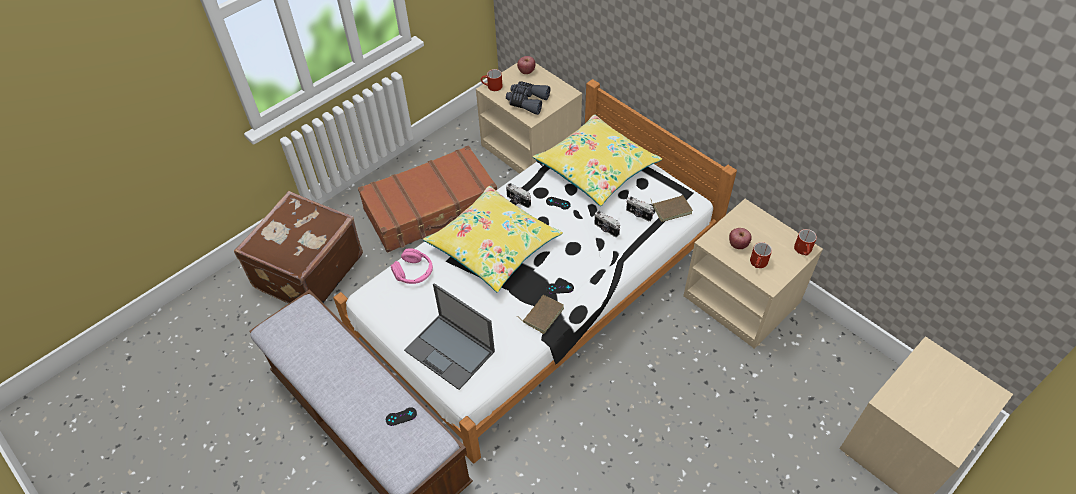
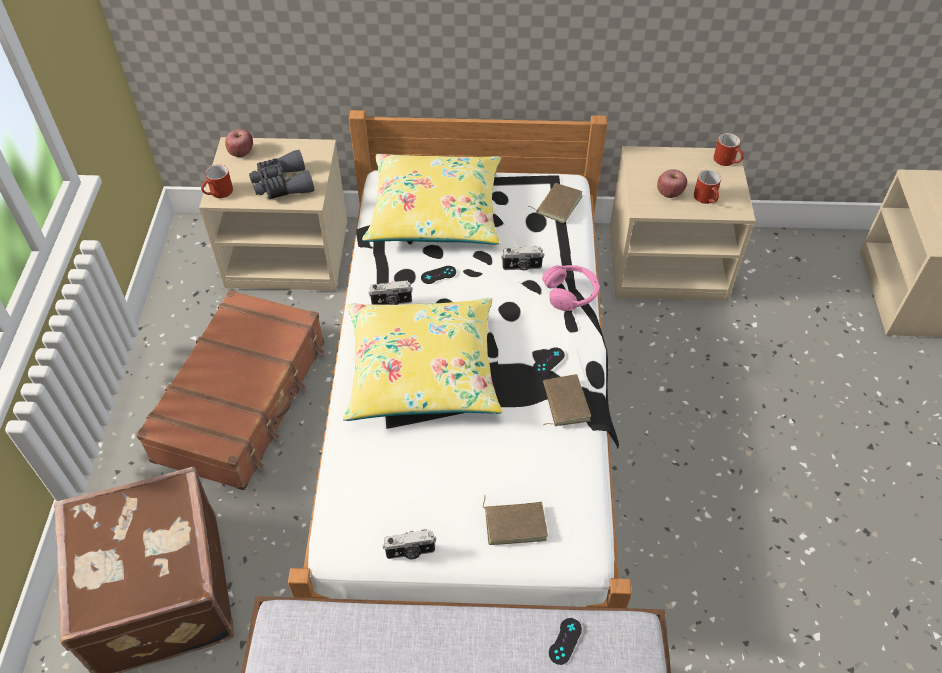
camera: 45 degrees left, 0 degrees up
(414, 272) = (363, 470): pink headphones -> pink headphones (571, 293)
(450, 351) = (515, 523): laptop -> brown book
(638, 214) = (535, 230): camera -> camera (410, 552)

